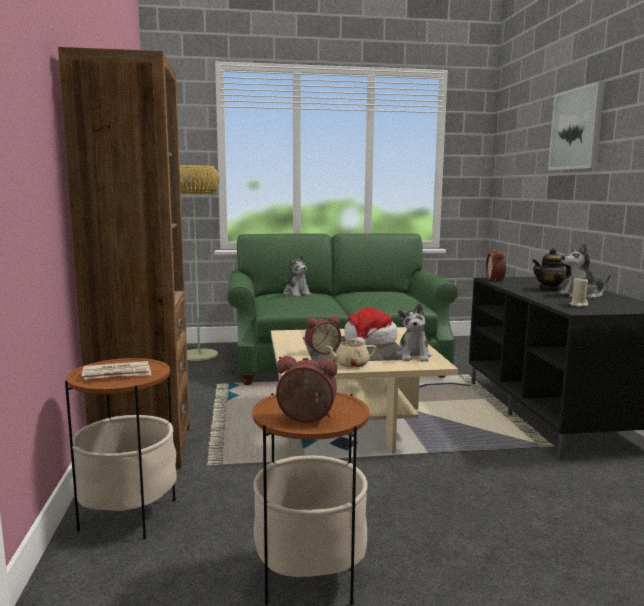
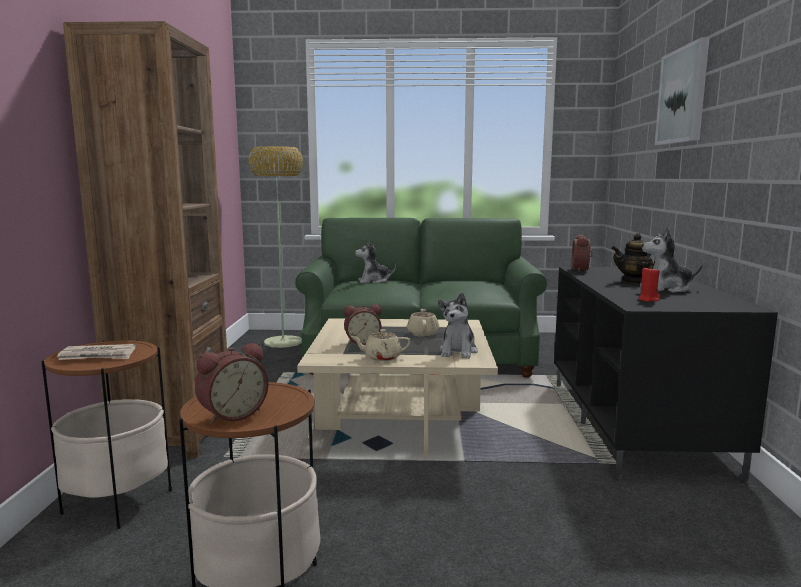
camera: 10 degrees right, 0 degrees up
(296, 294) = (374, 281): plush toy -> plush toy turned 105 degrees clockwise
(306, 419) = (232, 414): alarm clock -> alarm clock turned 120 degrees clockwise
(369, 341) = (423, 333): hat -> beige teapot
(578, 305) = (648, 299): beige candle -> red candle

